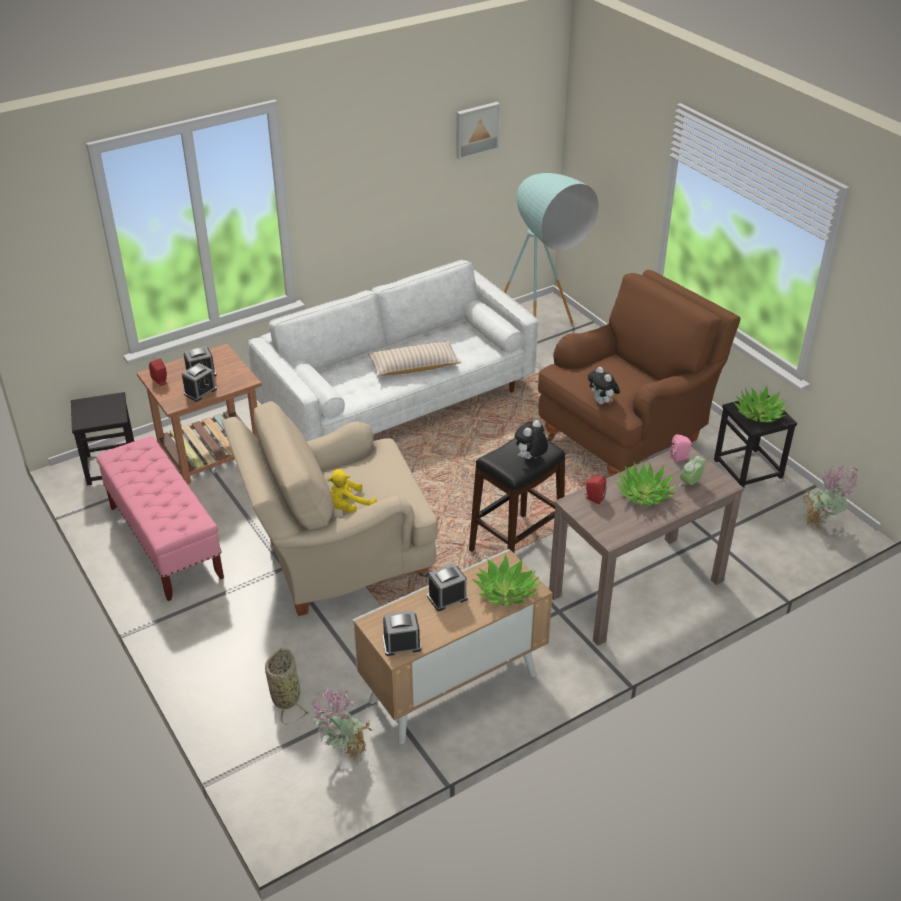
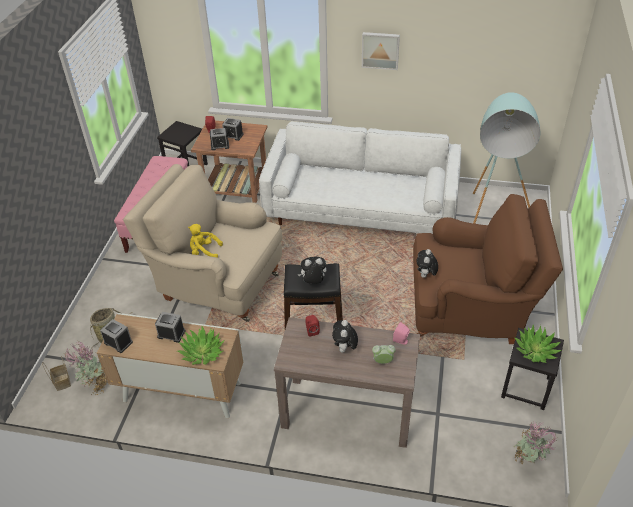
camera: 45 degrees right, 5 degrees up
(294, 780) = (62, 381): none -> basket
(414, 366) = (361, 191): beige pillow -> none
(476, 129) = (491, 43): picture -> picture (380, 50)
(644, 494) = (345, 349): potted plant -> plush toy

